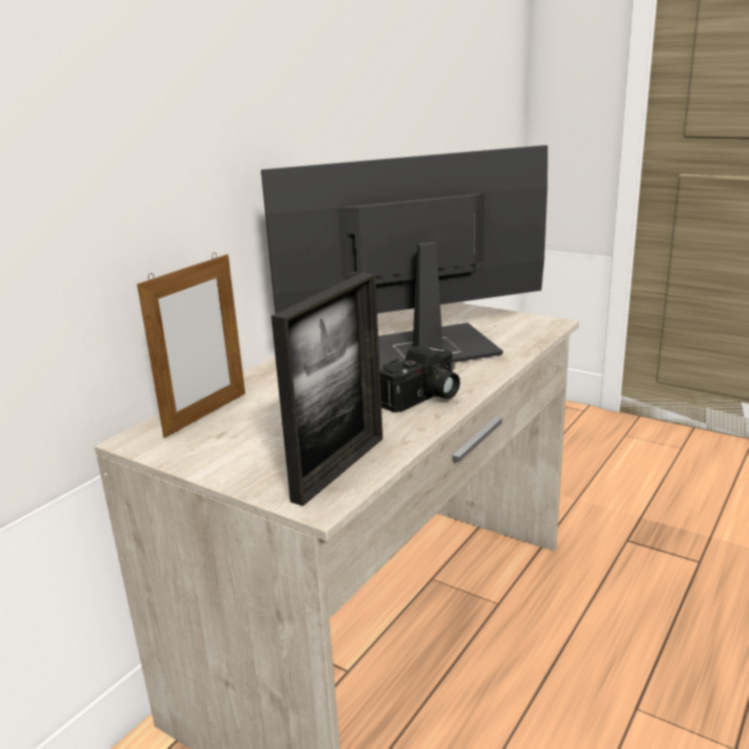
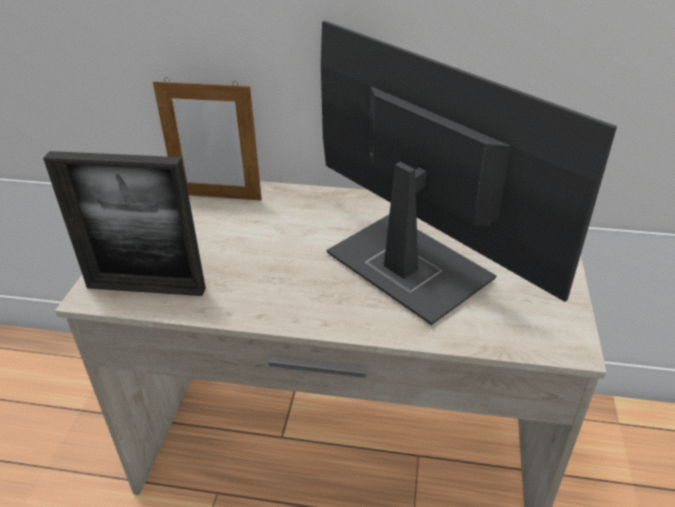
camera: 65 degrees right, 15 degrees up
(424, 398) = (293, 298): camera -> none

